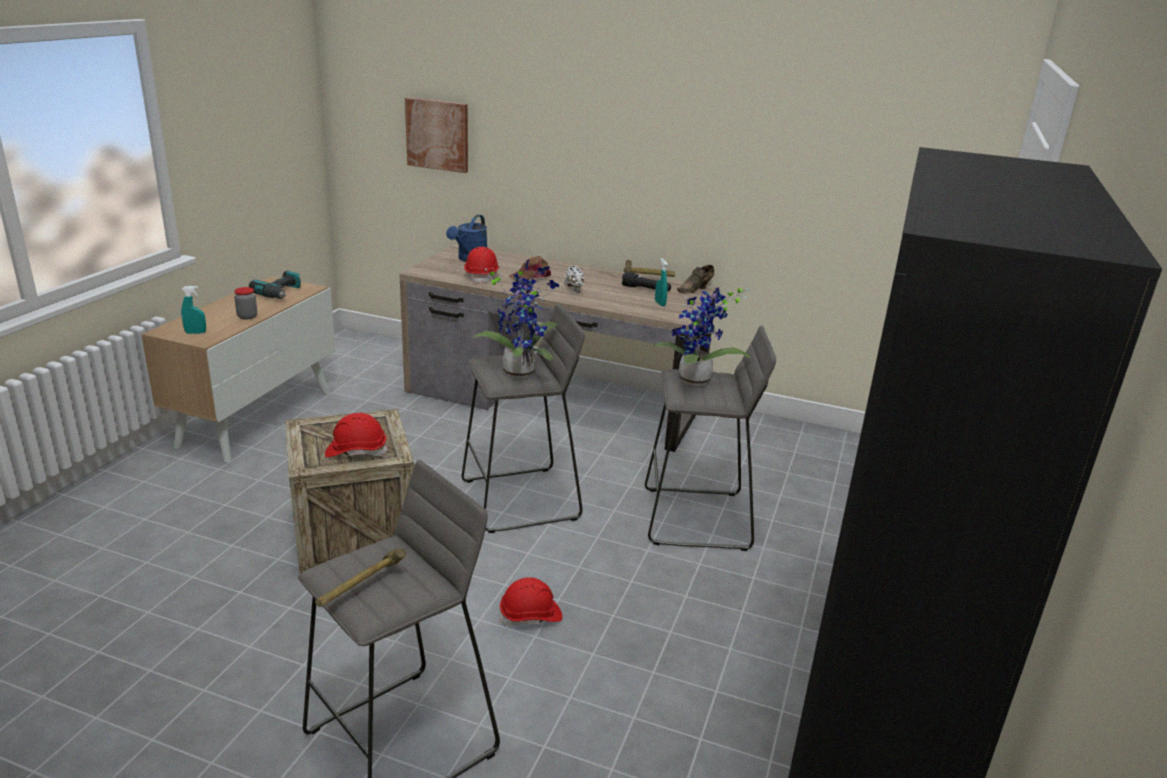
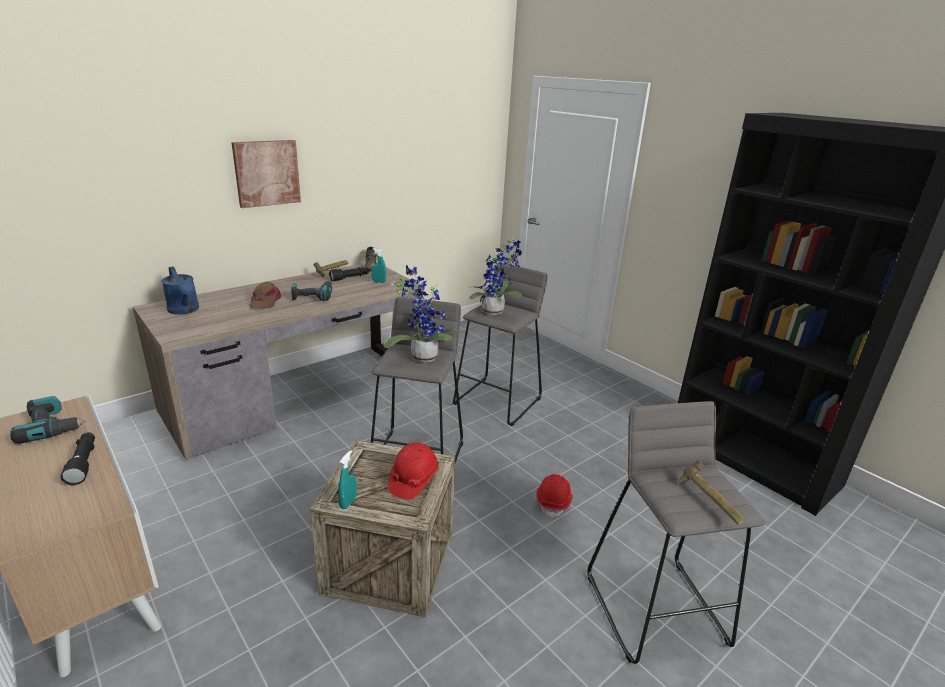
camera: 60 degrees left, 0 degrees up
(195, 333) = (72, 511): turquoise spray bottle -> turquoise spray bottle (348, 503)
(247, 316) = (83, 463): jar -> black flashlight
(438, 134) = (80, 199): picture -> picture (266, 173)
(482, 276) = (232, 316): red hard hat -> none
(573, 289) = (313, 296): white shoe -> power drill

